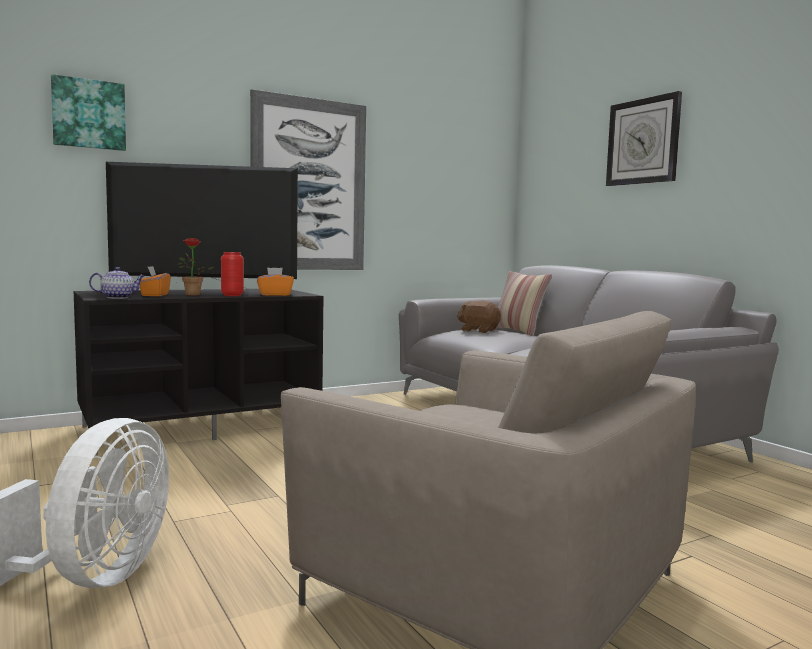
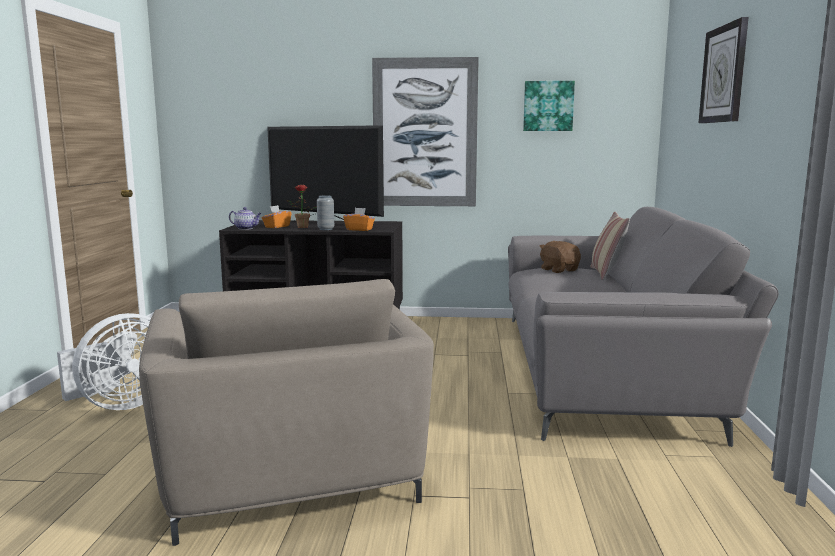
camera: 35 degrees right, 5 degrees up
(89, 114) = (255, 93): picture -> picture (548, 106)
(232, 295) = (326, 229): red vase -> grey vase

